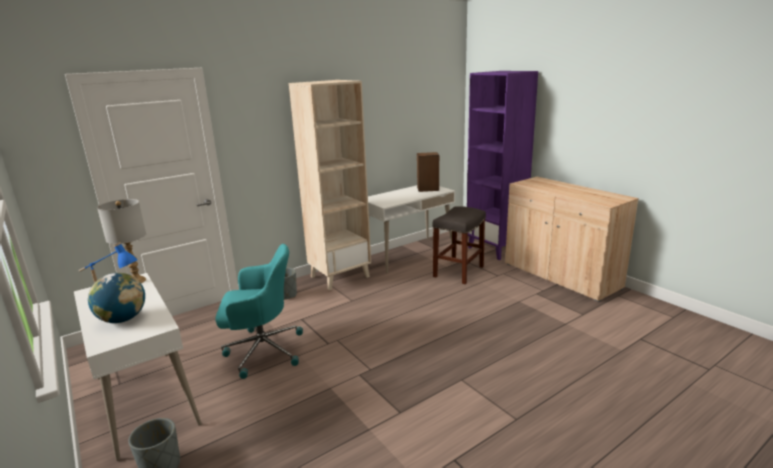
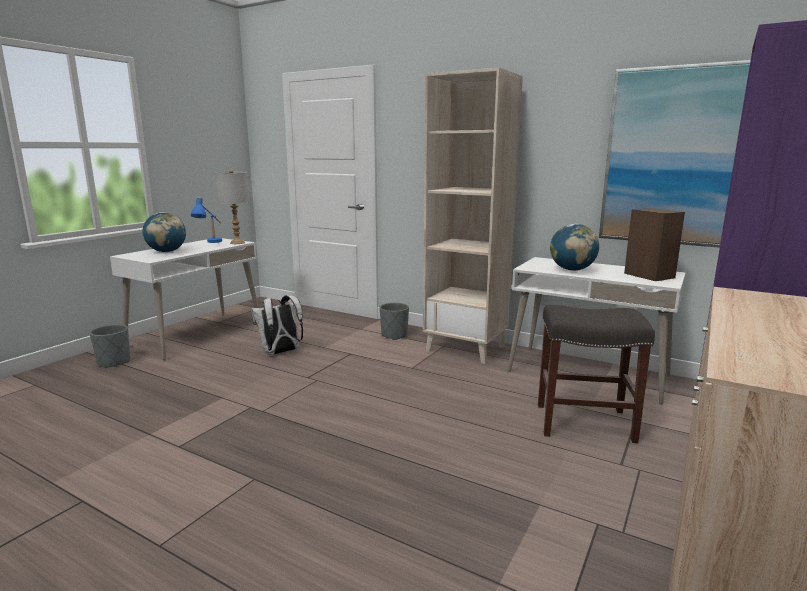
camera: 65 degrees right, 5 degrees down
(262, 350) = (281, 352): turquoise office chair -> white backpack
(400, 198) = (572, 270): none -> globe
(415, 123) = (675, 157): none -> picture

